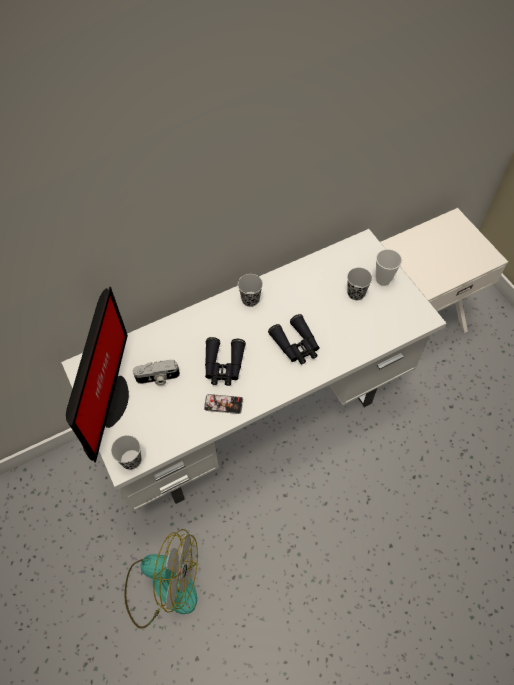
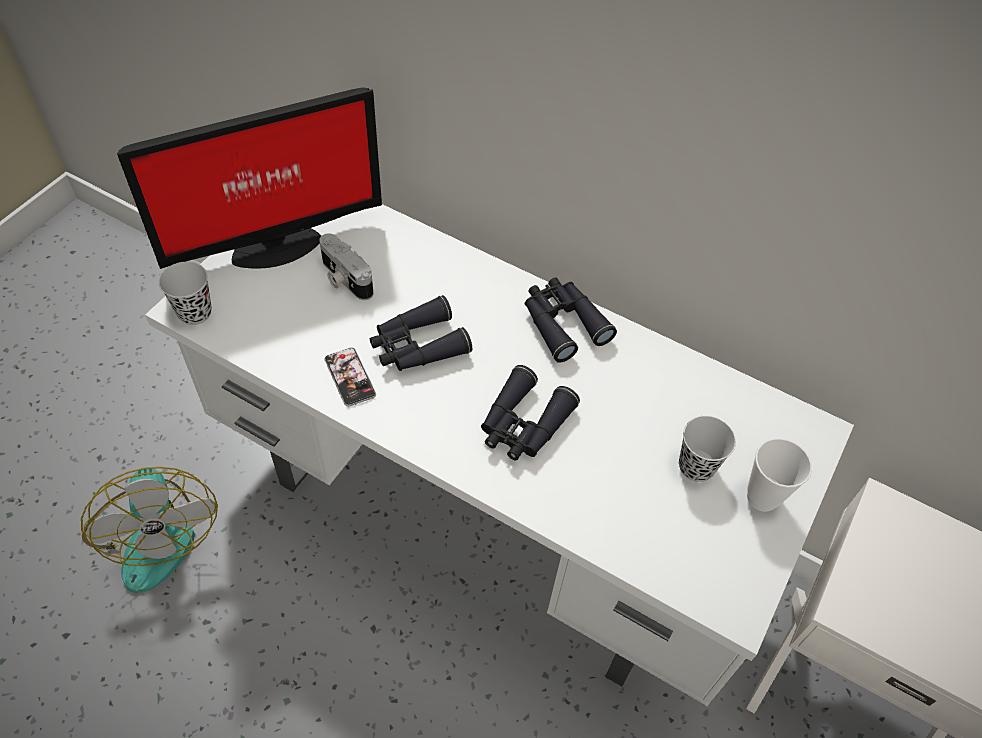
camera: 55 degrees right, 5 degrees down
(250, 299) = (562, 323): black cup -> black binoculars

